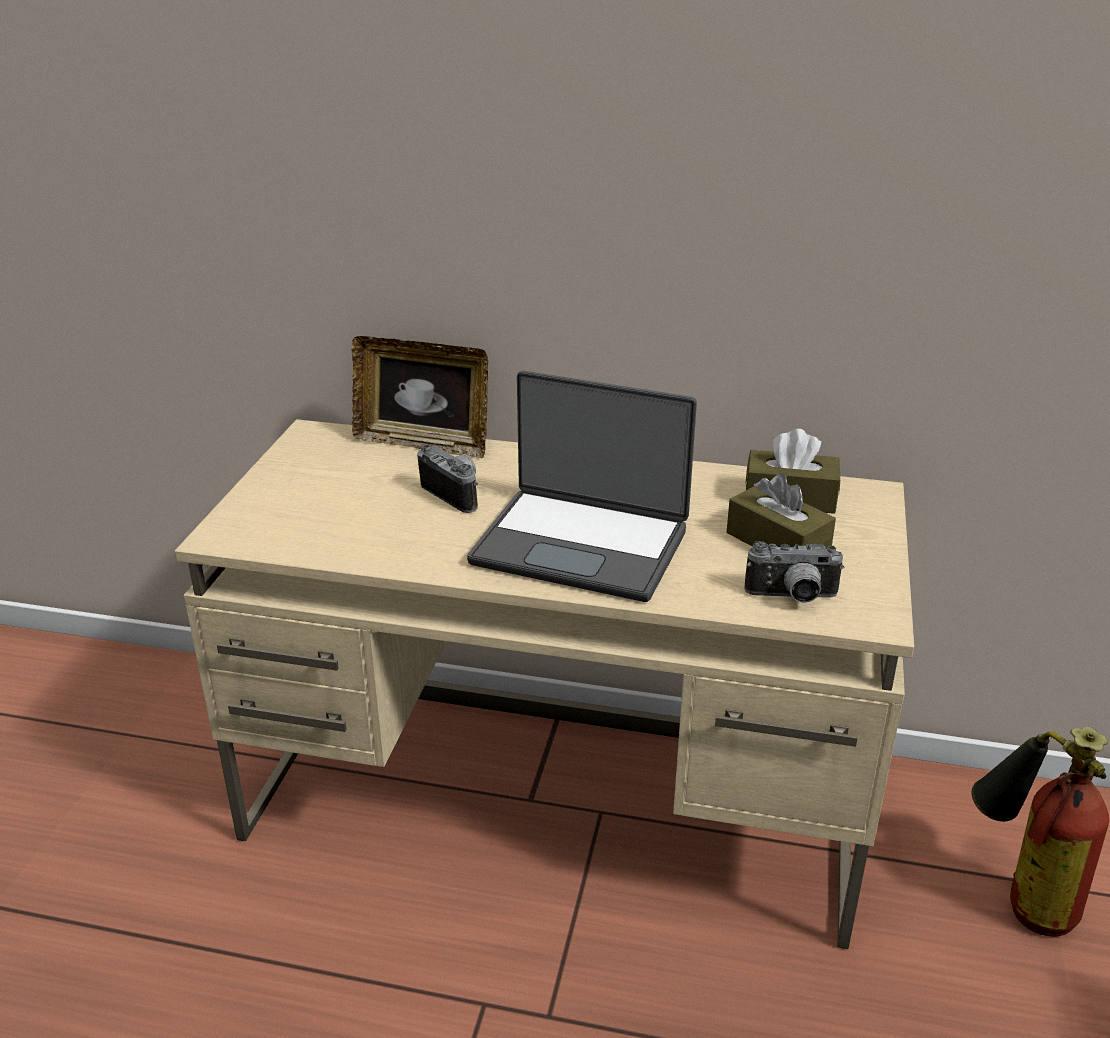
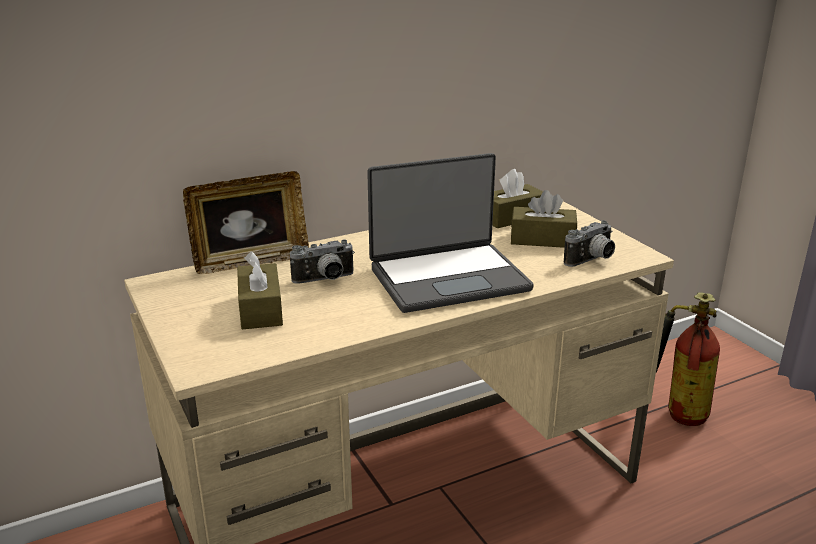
camera: 40 degrees left, 5 degrees down
(353, 500) = (260, 309): none -> brown tissue box
(456, 493) = (325, 280): camera -> camera turned 150 degrees clockwise

